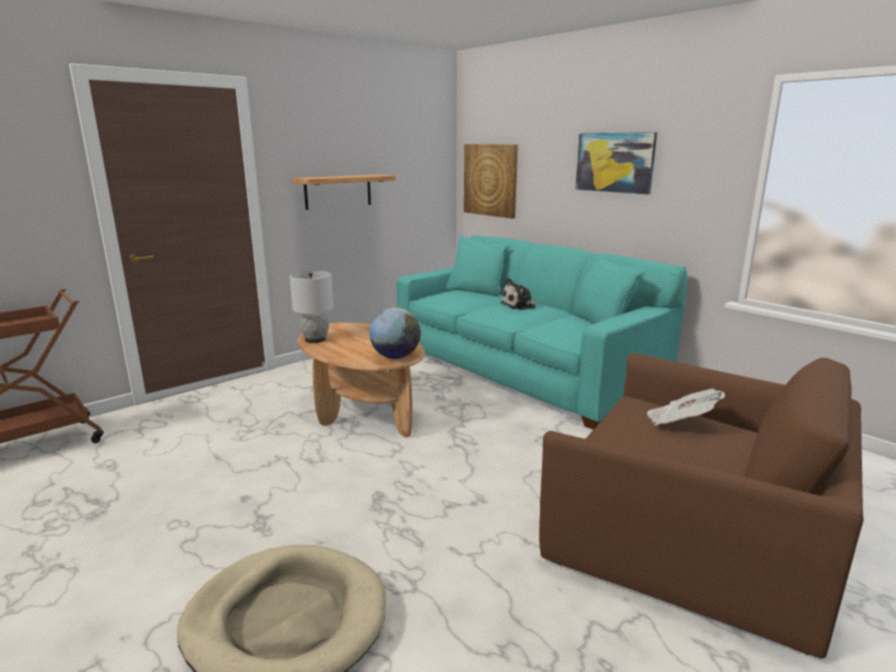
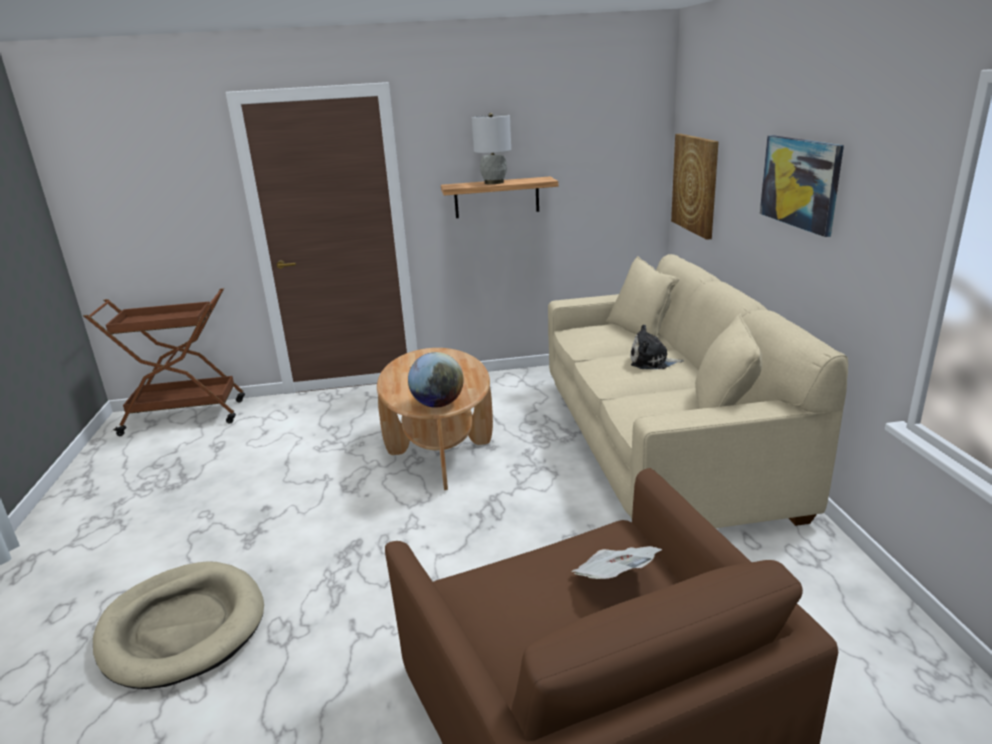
camera: 35 degrees right, 5 degrees up
(315, 339) = (400, 366): white table lamp -> white table lamp (494, 182)
(523, 371) = (658, 442): turquoise sofa -> beige sofa

